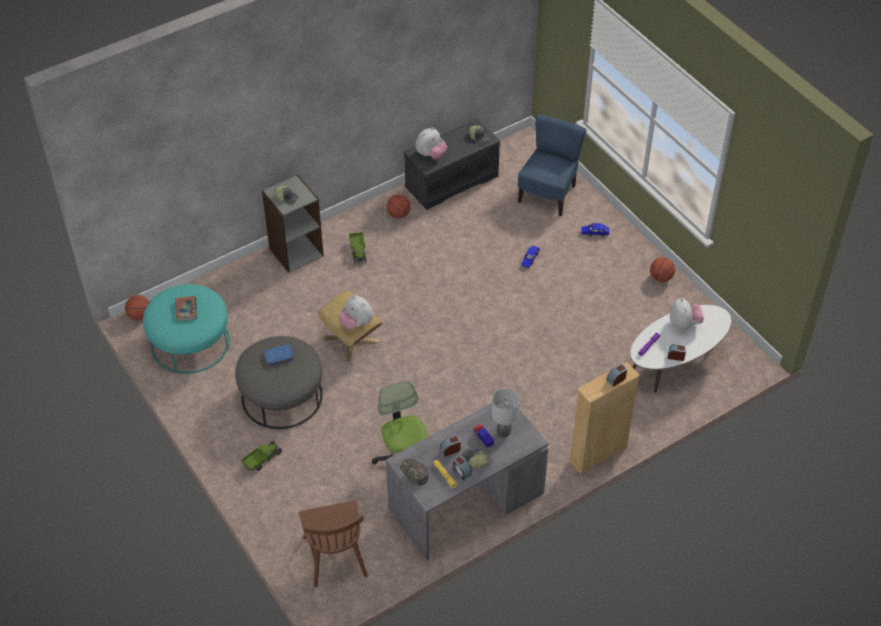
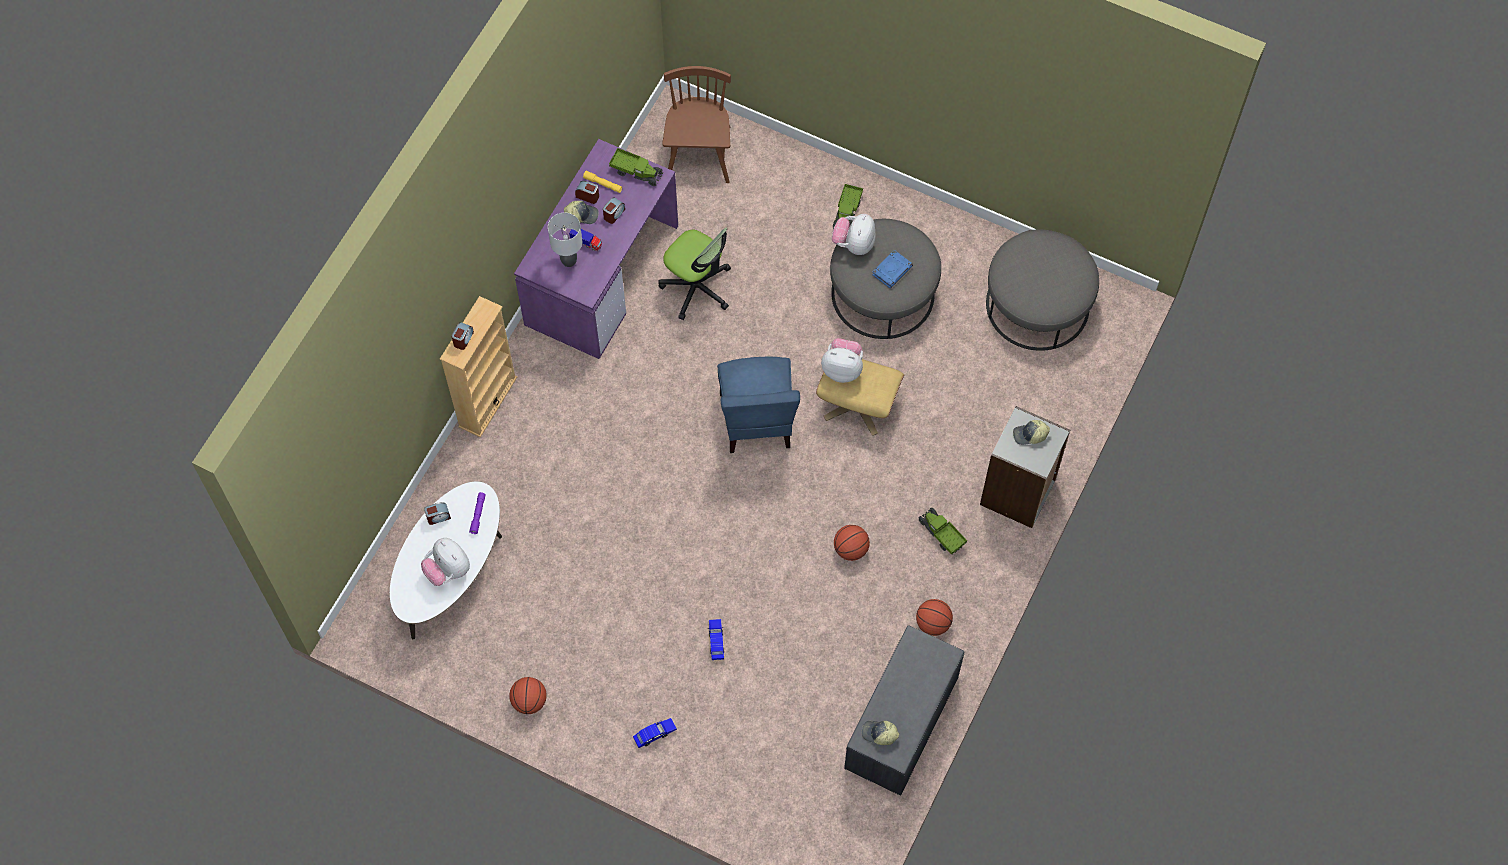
camera: 150 degrees right, 15 degrees up
(139, 316) = (1124, 308): basketball -> basketball (850, 549)
(186, 310) = (1042, 274): book -> none
(190, 343) = (1037, 304): turquoise ottoman -> grey ottoman
(335, 556) = (699, 154): brown chair -> brown chair turned 45 degrees clockwise
(414, 472) = (636, 171): green cap -> toy truck
(431, 155) = (923, 664): plush toy -> plush toy (854, 244)
(466, 502) = (601, 274): grey desk -> purple desk
(548, 194) = (755, 771): blue chair -> blue chair (757, 420)

